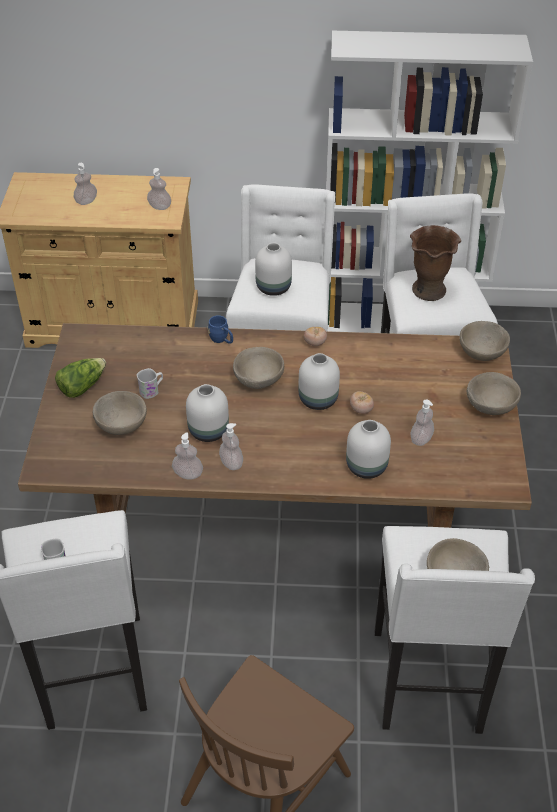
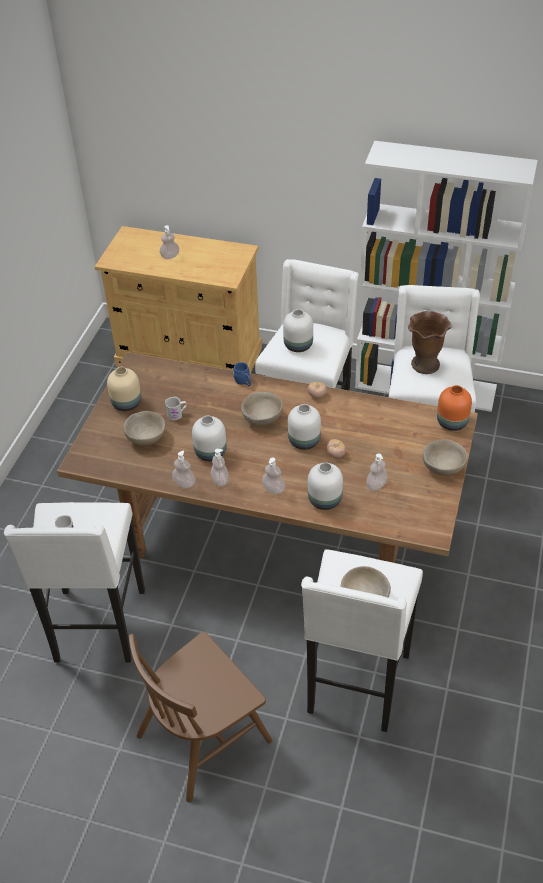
camera: 15 degrees right, 0 degrees up
(82, 386) = (125, 403): lettuce -> beige vase
(159, 206) = (226, 267): soap dispenser -> soap dispenser (273, 489)
(482, 353) = (451, 423): beige bowl -> orange vase

